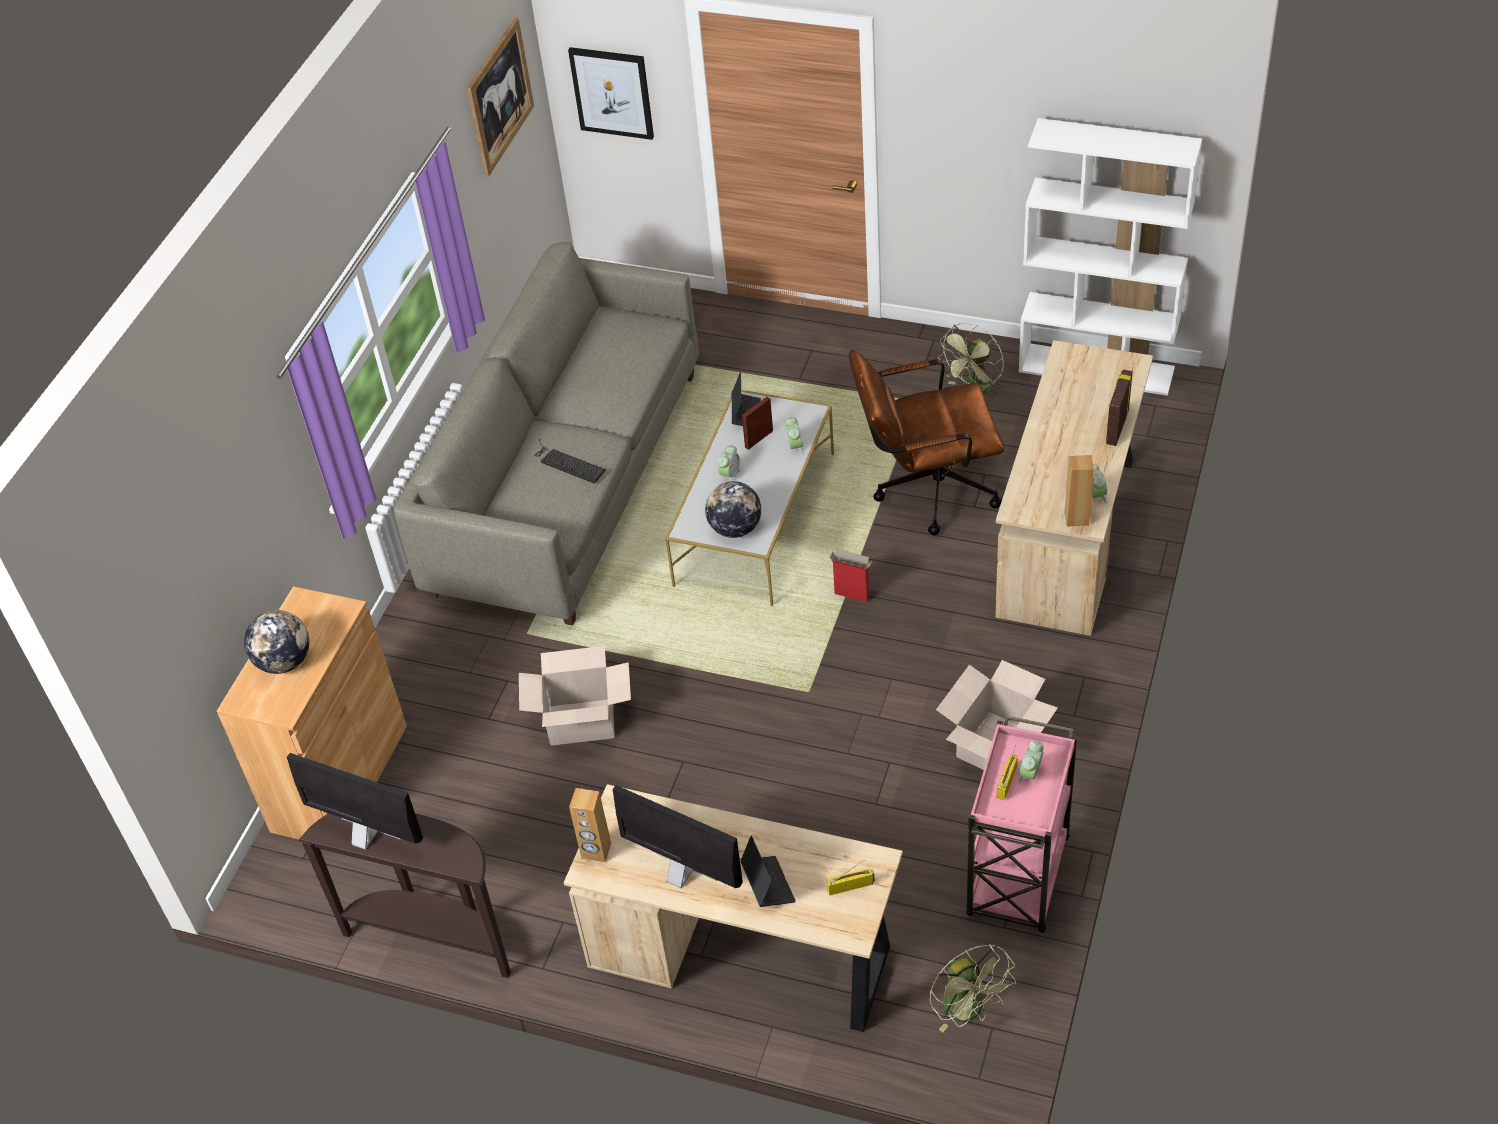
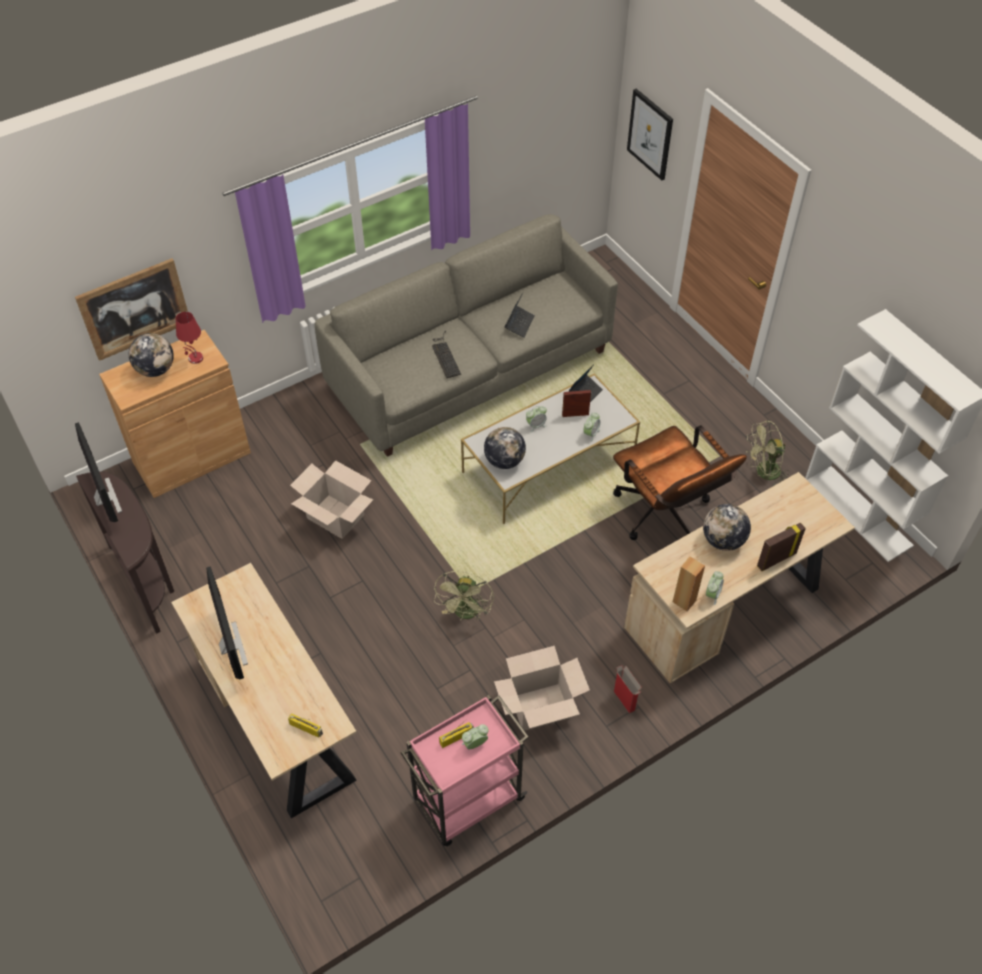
camera: 35 degrees right, 5 degrees up
(320, 621) = (195, 358): none -> red table lamp
(499, 97) = (558, 97): picture -> picture (134, 309)
(596, 851) = (204, 597): brown speaker -> none
(768, 884) = (265, 690): laptop -> laptop (519, 324)
(852, 595) = (555, 551): cardboard box -> cardboard box (624, 701)
(926, 490) = (666, 516): brown office chair -> brown office chair turned 150 degrees counterclockwise
(969, 1010) = (358, 856): green fan -> green fan (466, 613)
(1053, 443) = (723, 540): none -> globe

